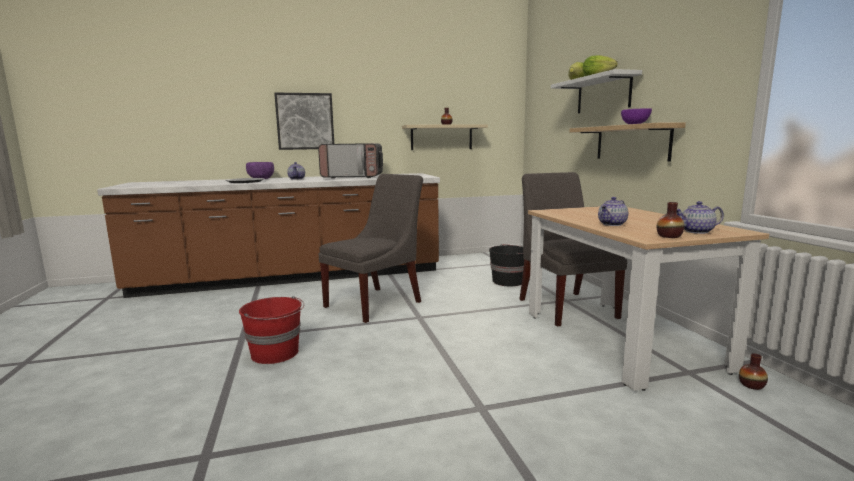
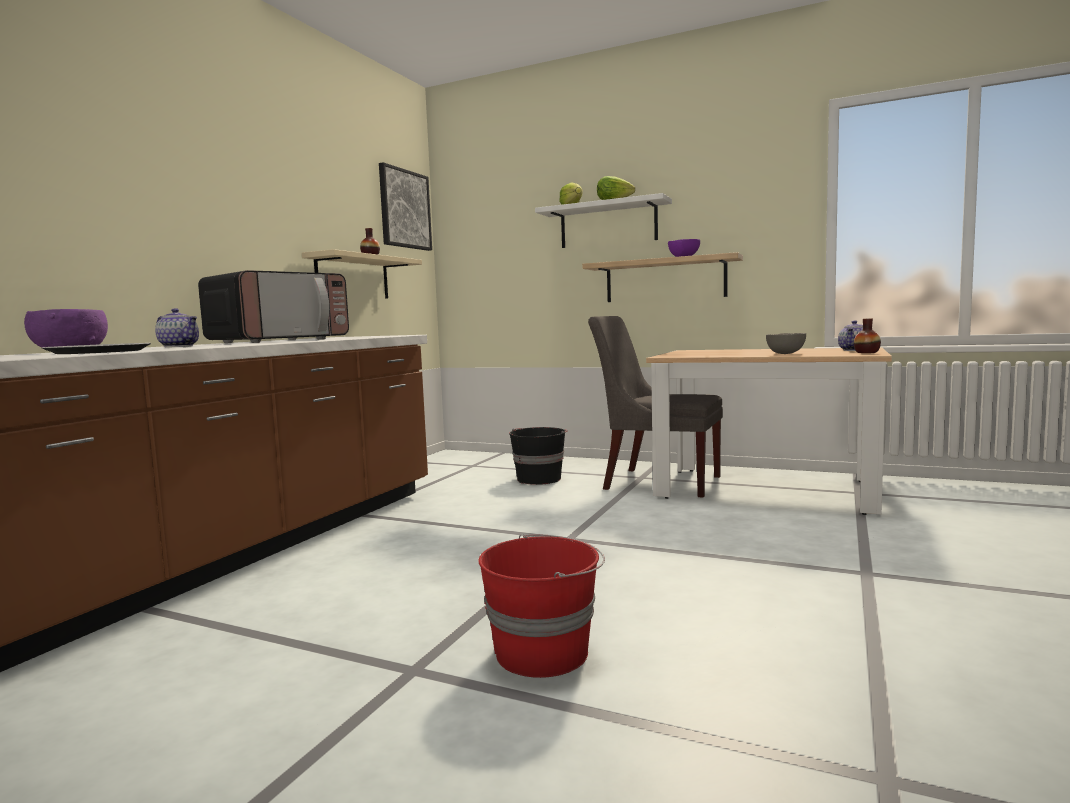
camera: 50 degrees left, 5 degrees down
(305, 121) = (139, 225): picture -> picture (404, 209)
(376, 303) = (466, 547): grey chair -> none
(612, 224) = (786, 354): teapot -> grey bowl
(751, 385) = (897, 486): vase -> none

